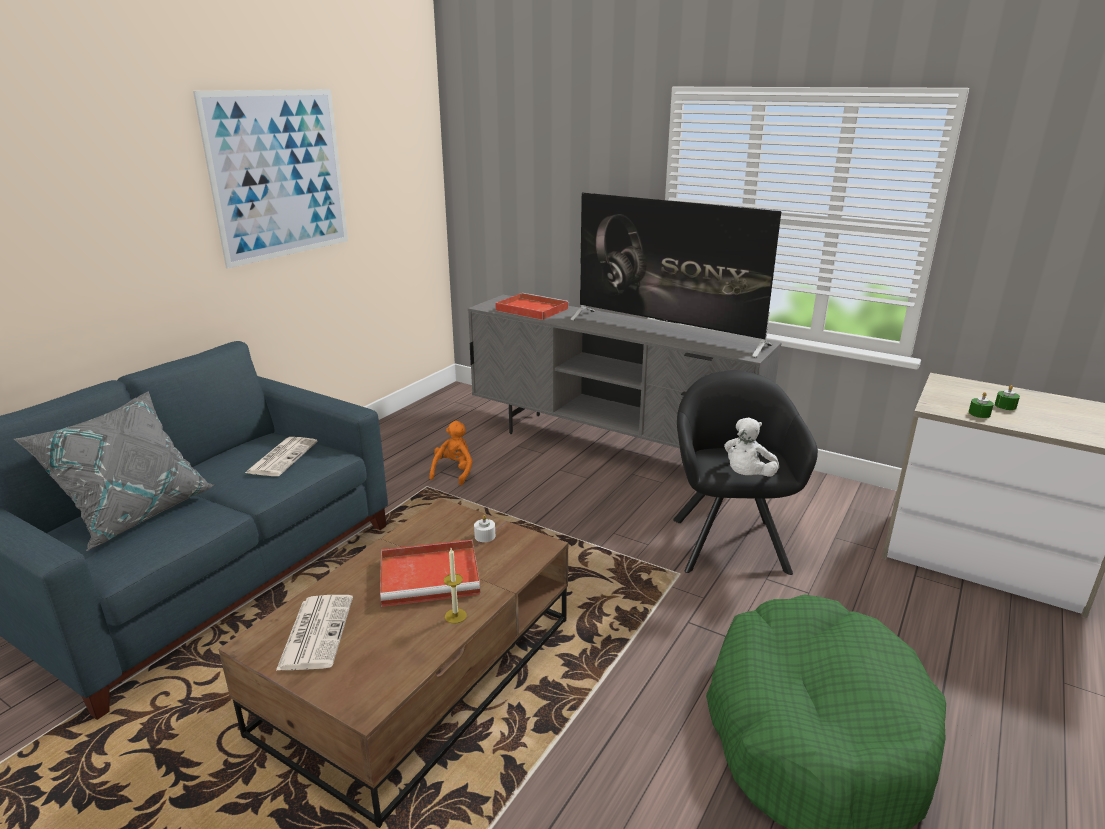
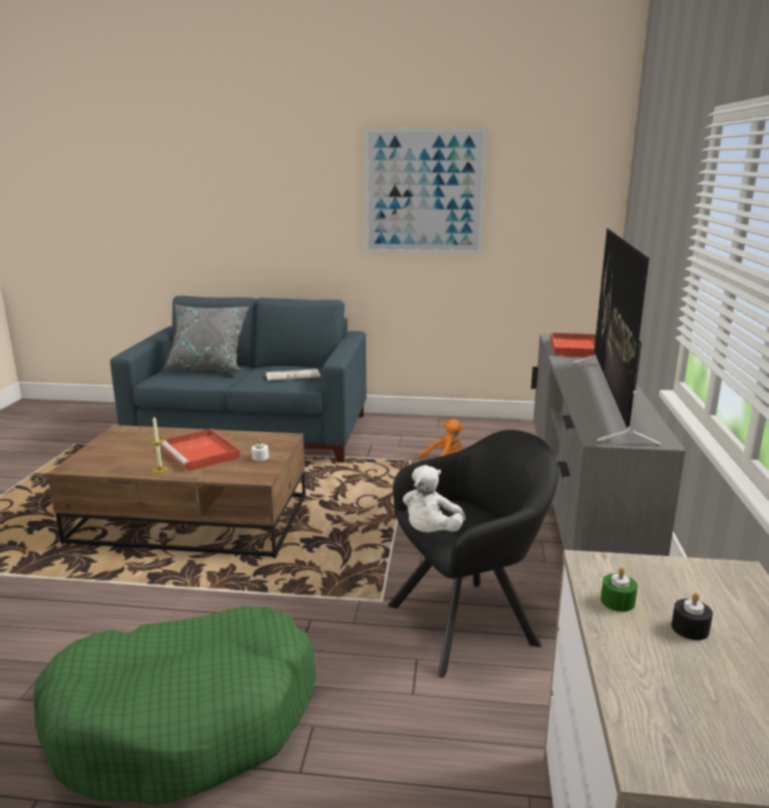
camera: 65 degrees right, 5 degrees down
(316, 632) = (132, 440): newspaper -> none
(747, 476) = (431, 532): white plush toy -> white plush toy turned 75 degrees counterclockwise
(1005, 406) = (690, 628): green candle -> black candle

